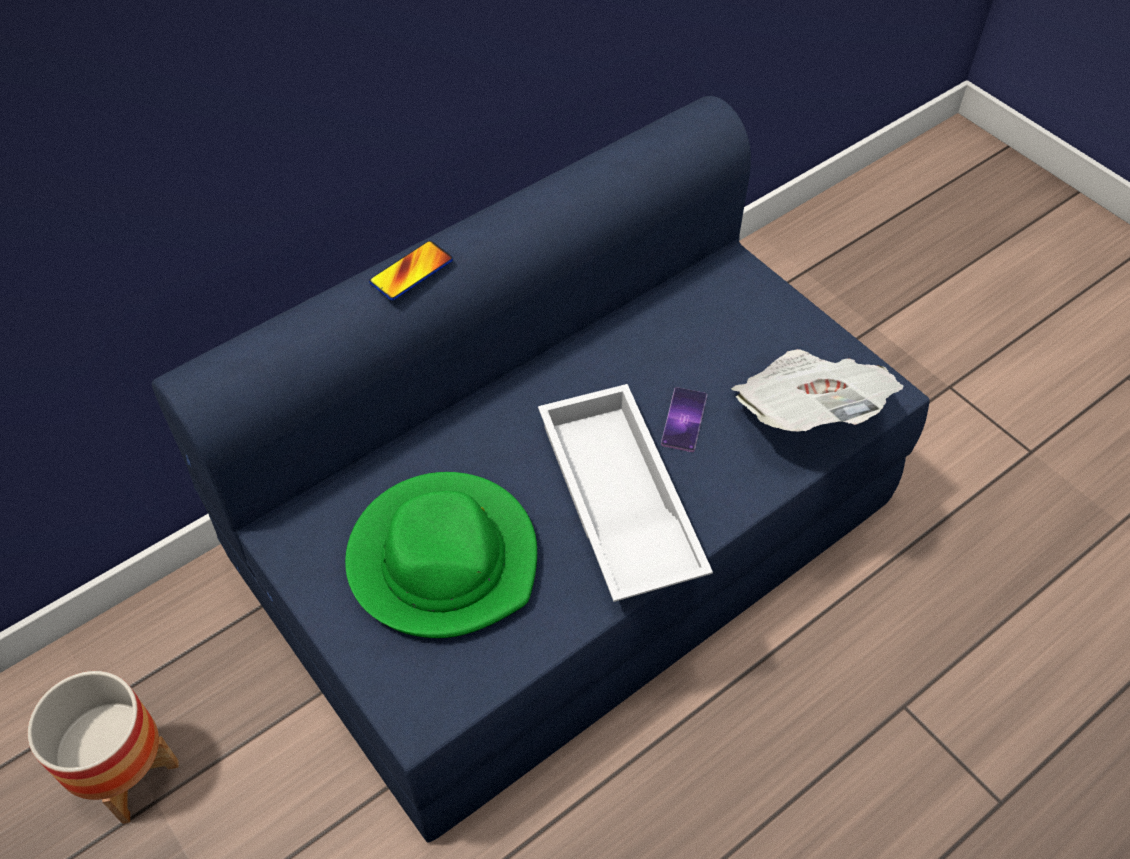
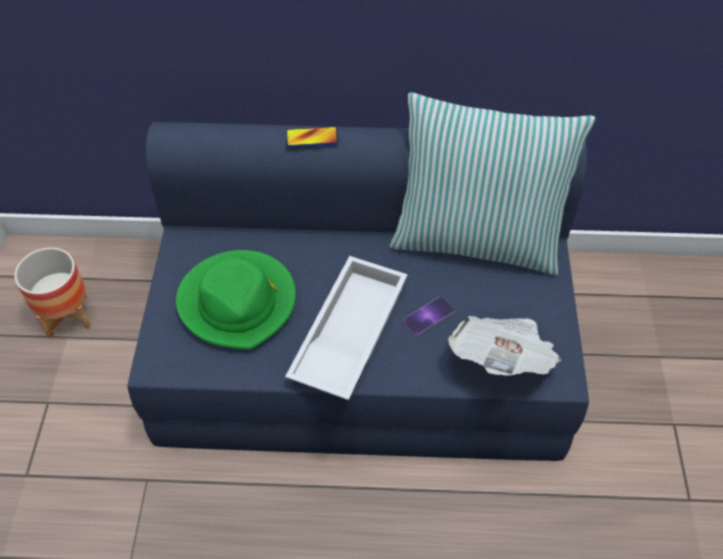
camera: 40 degrees right, 0 degrees up
(647, 300) = (476, 239): none -> pillow

